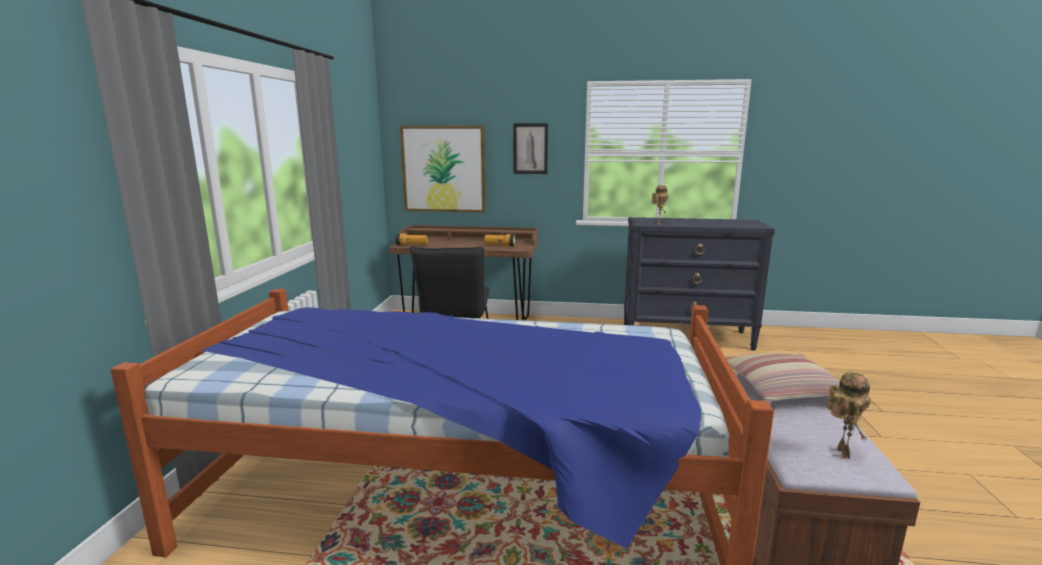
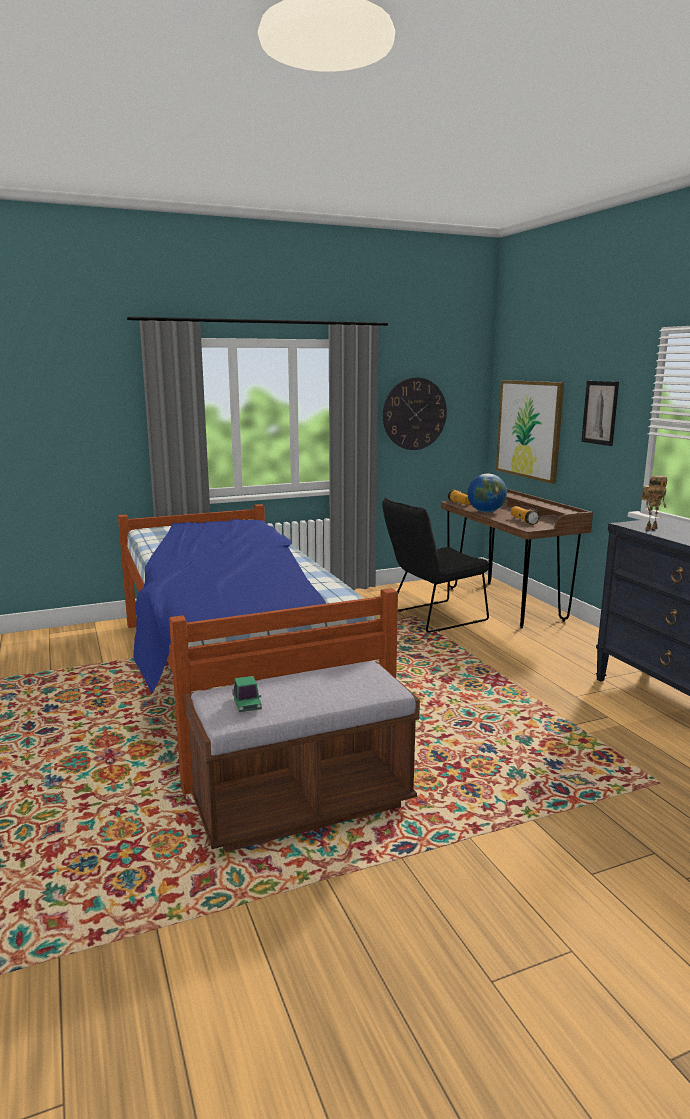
camera: 60 degrees right, 0 degrees up
(346, 160) = (414, 414): none -> wall clock
(453, 246) = (486, 511): none -> globe
(783, 389) = (358, 681): pillow -> none
(840, 452) = (246, 704): toy robot -> toy car

